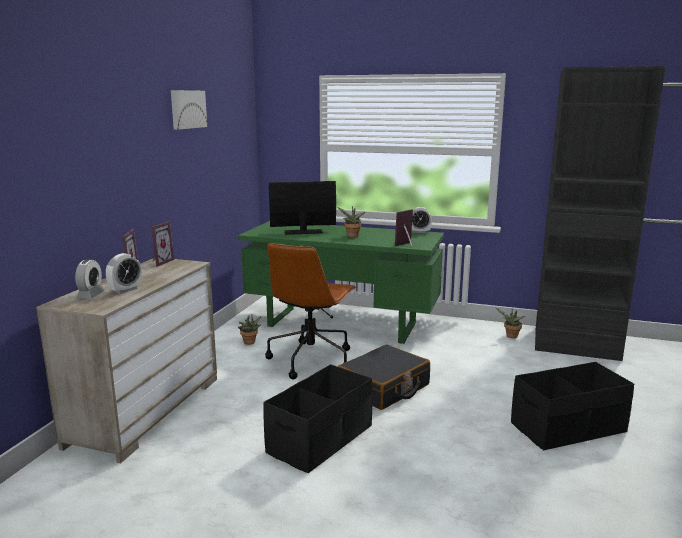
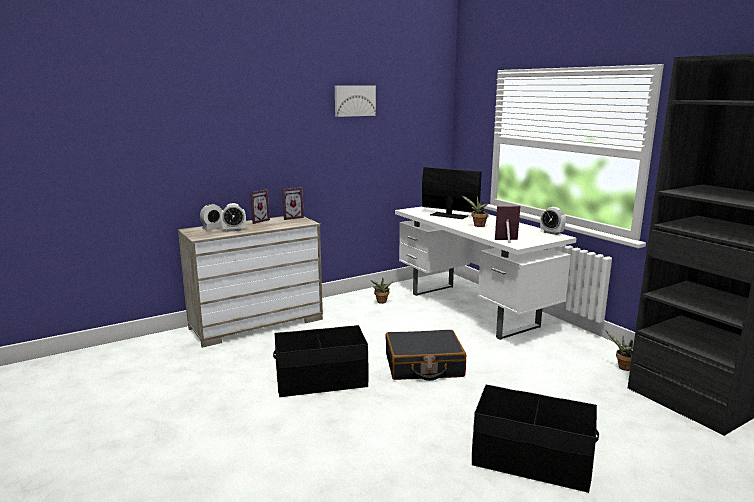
camera: 40 degrees right, 0 degrees up
(311, 359) = (405, 327): brown office chair -> none
(342, 324) = (473, 309): green desk -> white desk

